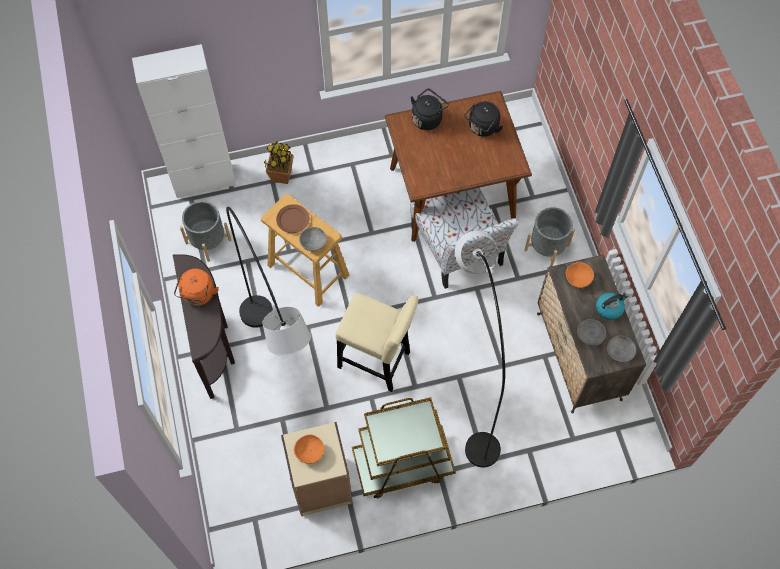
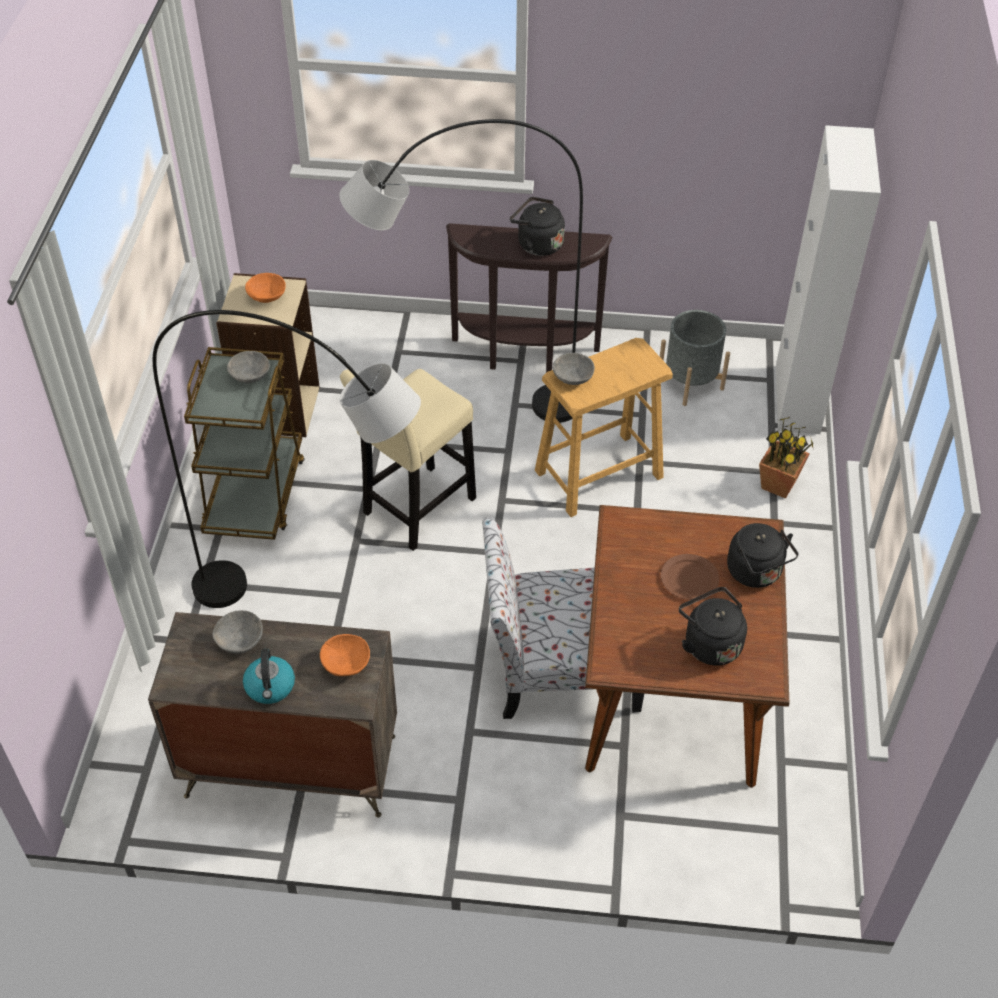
camera: 110 degrees right, 15 degrees down
(198, 295) = (537, 244): orange kettle -> black kettle
(293, 219) = (622, 367): brown plate -> brown plate (689, 579)
(547, 247) = (508, 797): grey planter -> none
(620, 352) = (188, 670): grey bowl -> grey bowl (249, 376)

